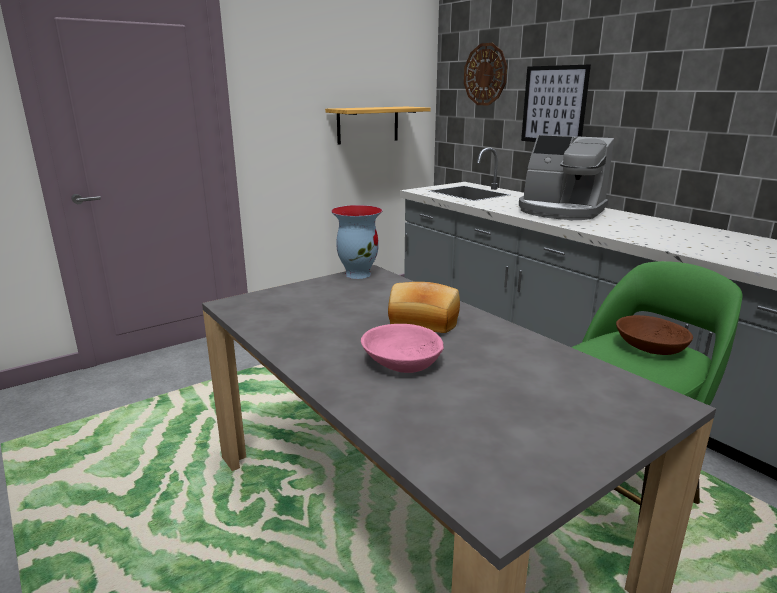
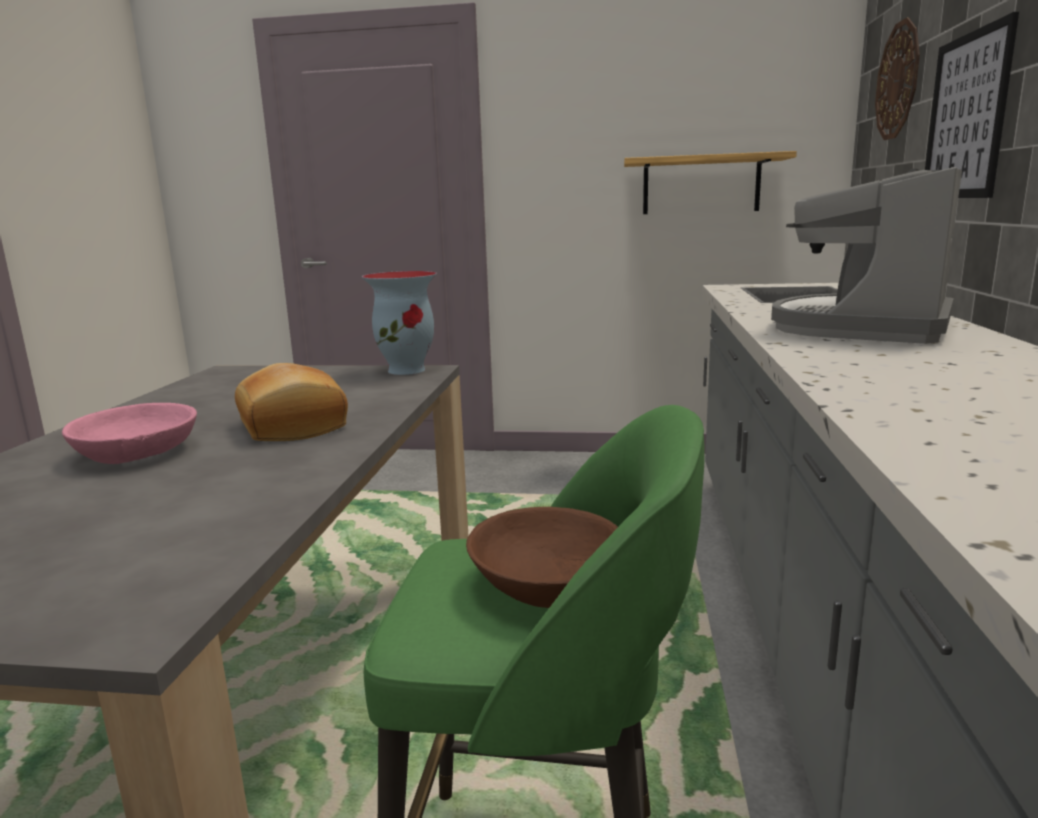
camera: 45 degrees right, 5 degrees down
(560, 211) = (863, 327): coffee machine -> coffee machine turned 45 degrees clockwise

